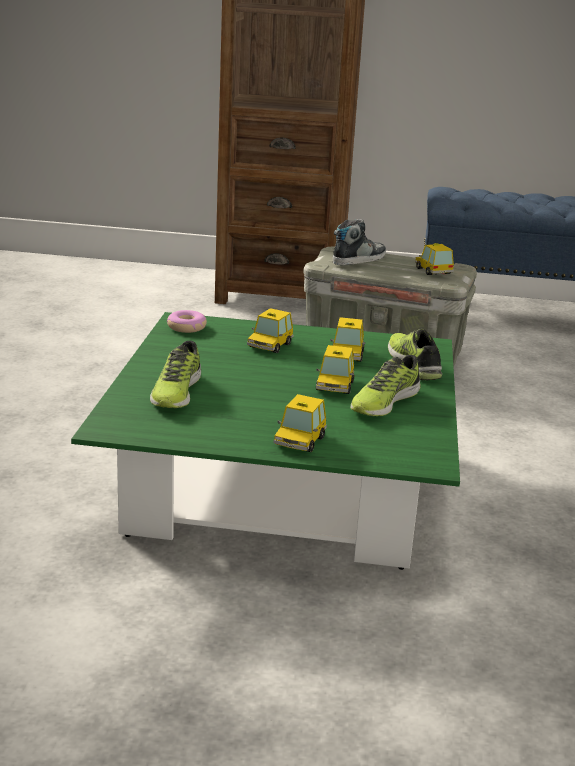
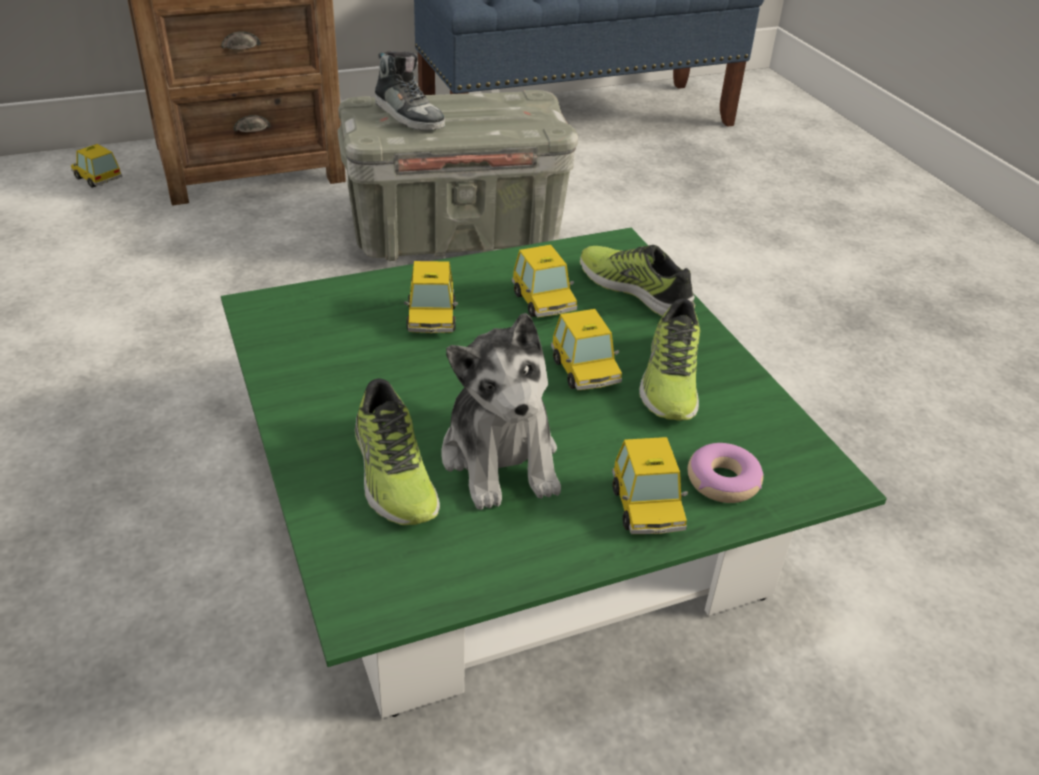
camera: 30 degrees left, 15 degrees up
(186, 327) = (283, 320): donut -> donut (723, 481)
(241, 403) = (501, 458): none -> plush toy
(359, 259) = (409, 115): shoe -> shoe turned 120 degrees clockwise
(433, 271) = (516, 113): toy car -> toy car (97, 178)

